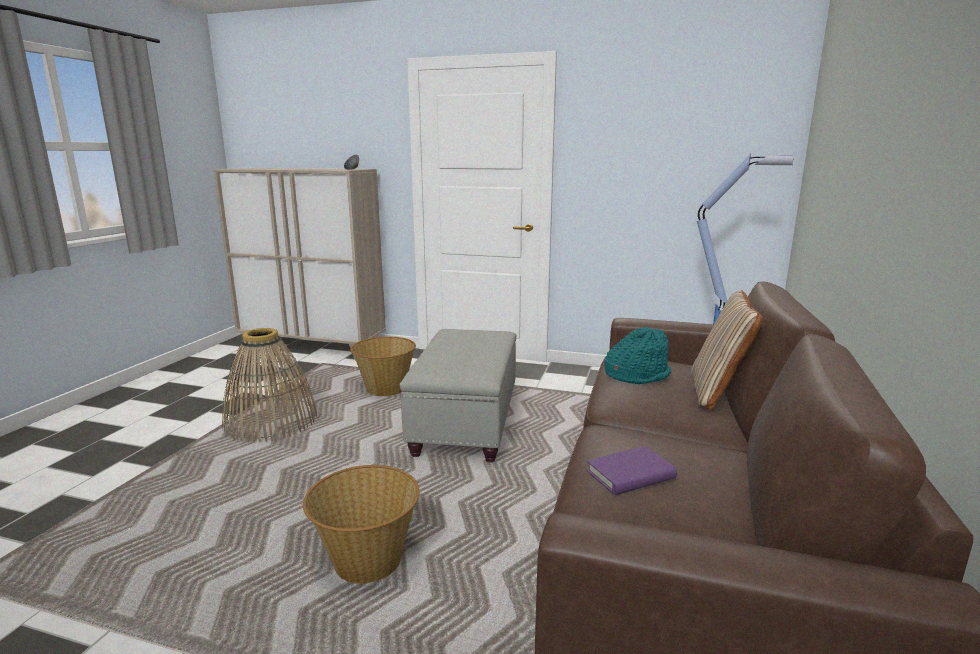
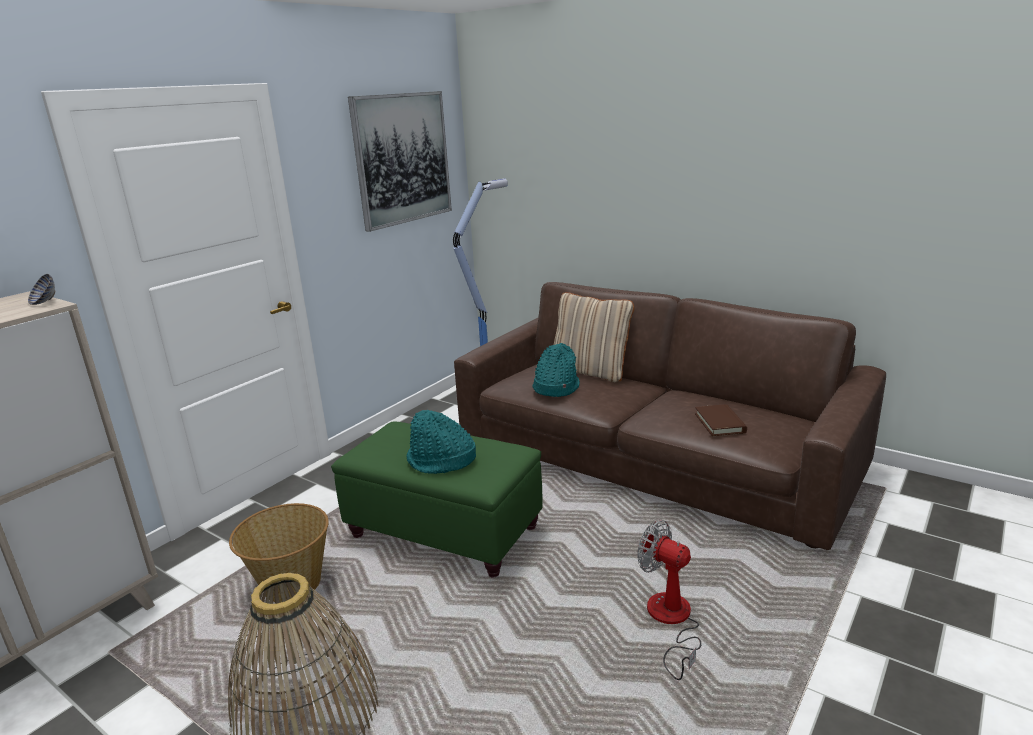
camera: 70 degrees left, 5 degrees up
(367, 562) = (671, 622): basket -> fan
(451, 354) = (441, 461): none -> turquoise hat
(465, 424) = (445, 532): grey ottoman -> green ottoman
(630, 475) = (720, 423): purple book -> brown book
(697, 126) = (402, 159): none -> picture

